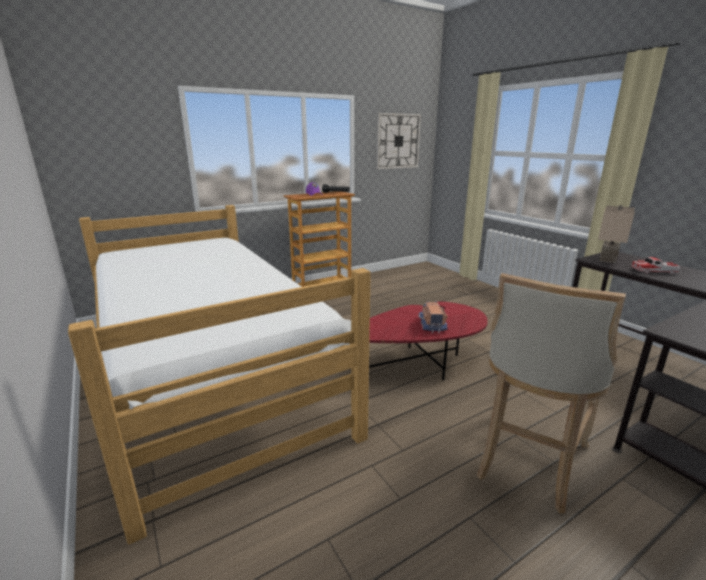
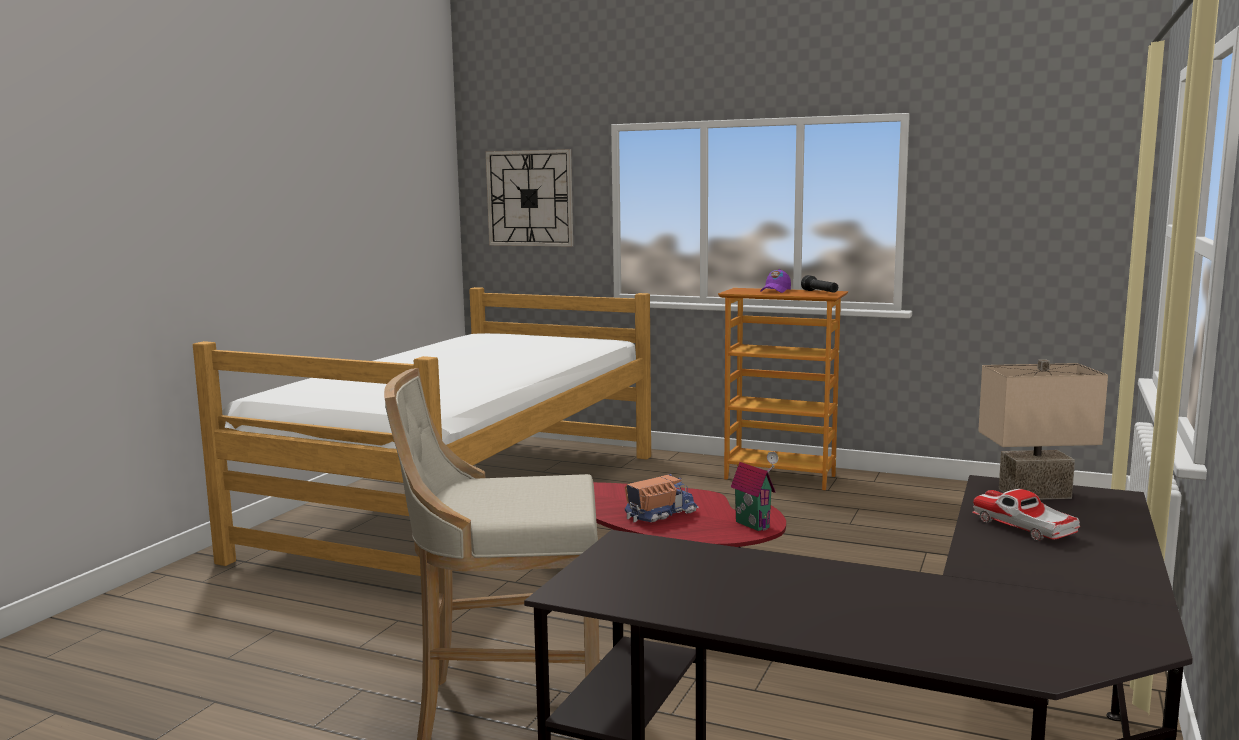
camera: 55 degrees right, 10 degrees down
(398, 141) = (1026, 199): wall clock -> wall clock (530, 198)
(467, 312) = (754, 524): none -> toy house

